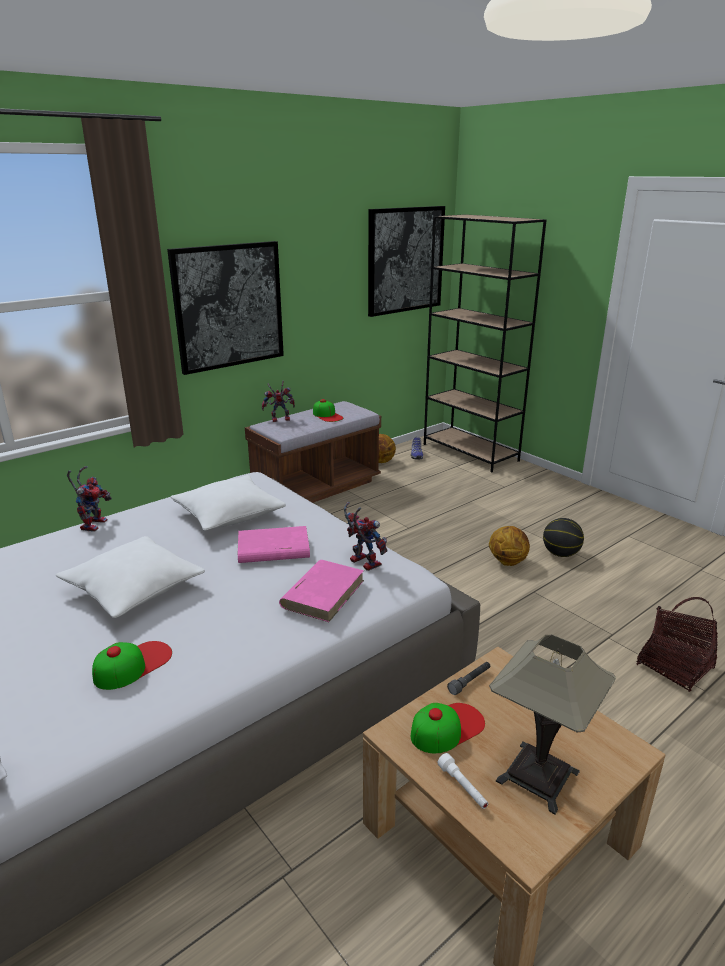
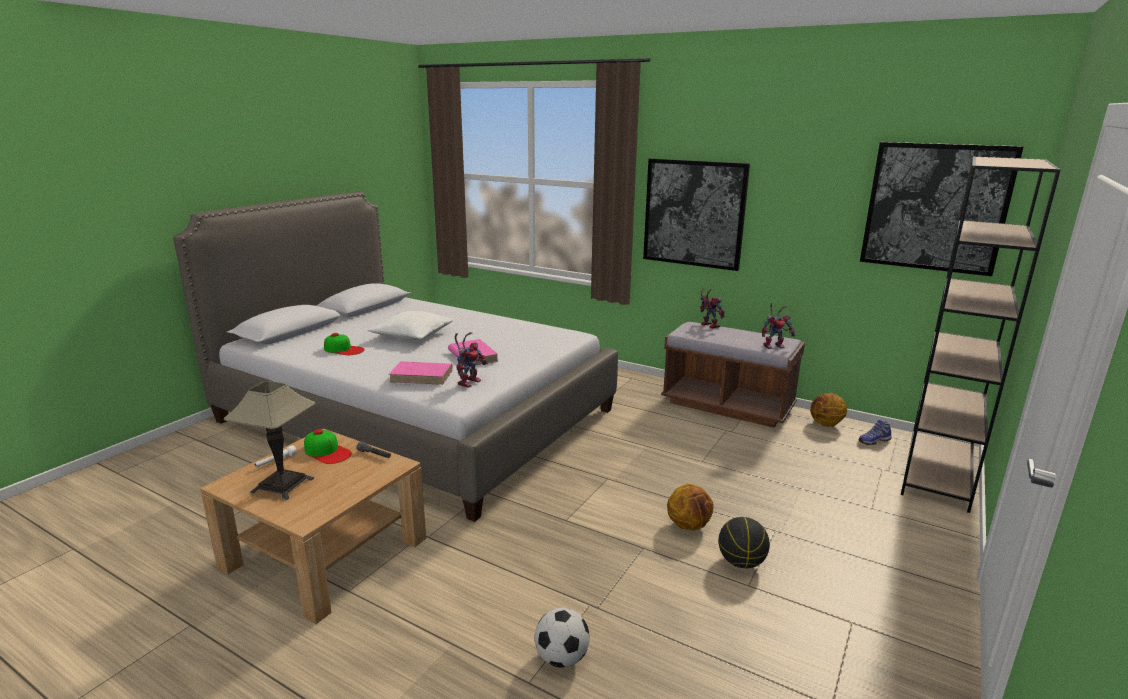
camera: 70 degrees right, 5 degrees down
(93, 523) = (481, 313): toy robot -> toy robot (774, 346)
(229, 515) = (514, 338): white pillow -> none
(327, 415) = (745, 338): cap -> none
(675, 666) = (562, 658): basket -> football

